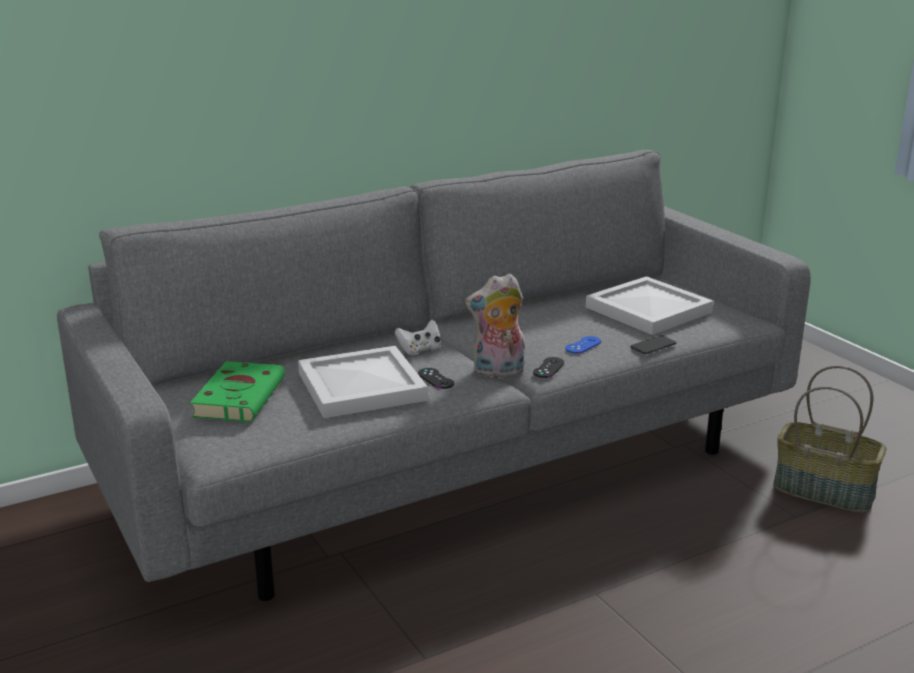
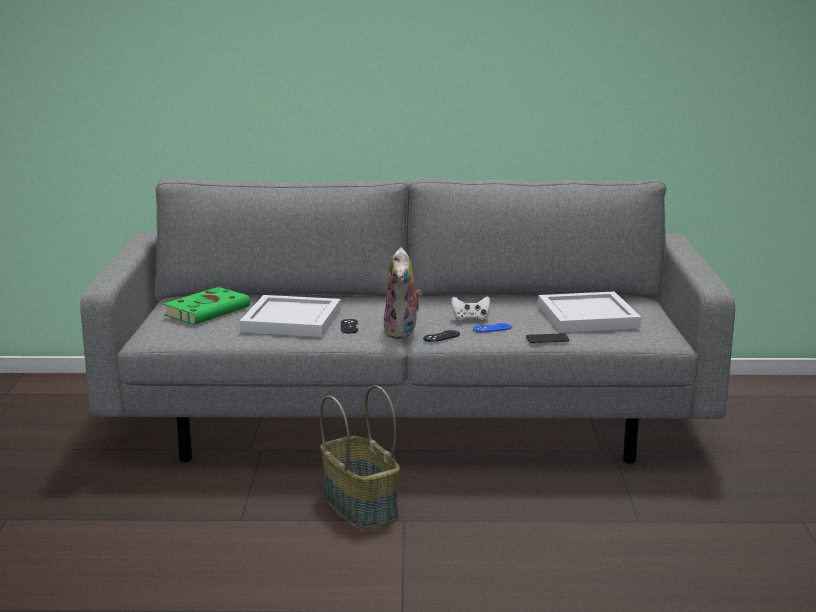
camera: 30 degrees right, 5 degrees down
(419, 350) = (367, 308): white game controller -> white game controller (470, 319)
(498, 372) = (402, 332): plush toy -> plush toy turned 105 degrees counterclockwise
(824, 491) = (694, 512): basket -> basket (361, 505)

